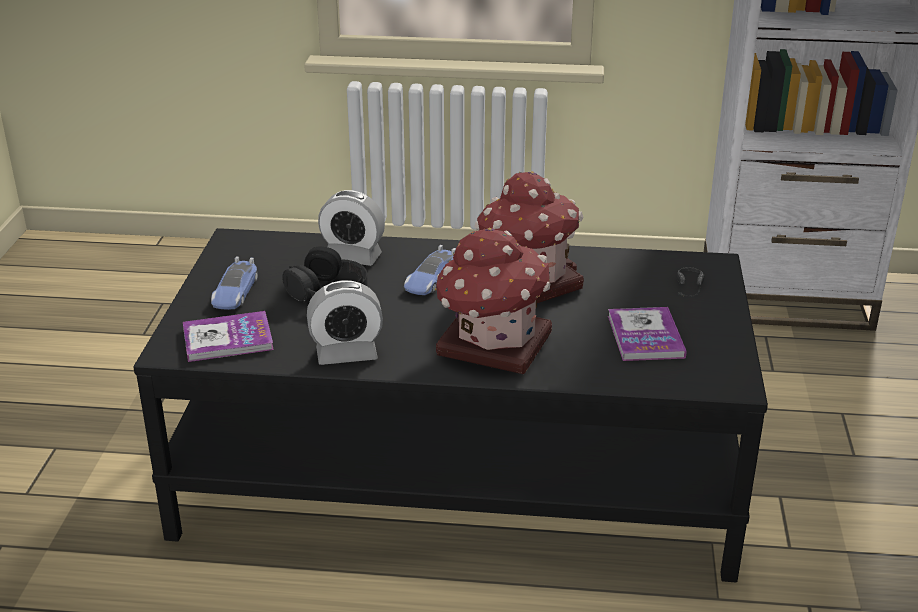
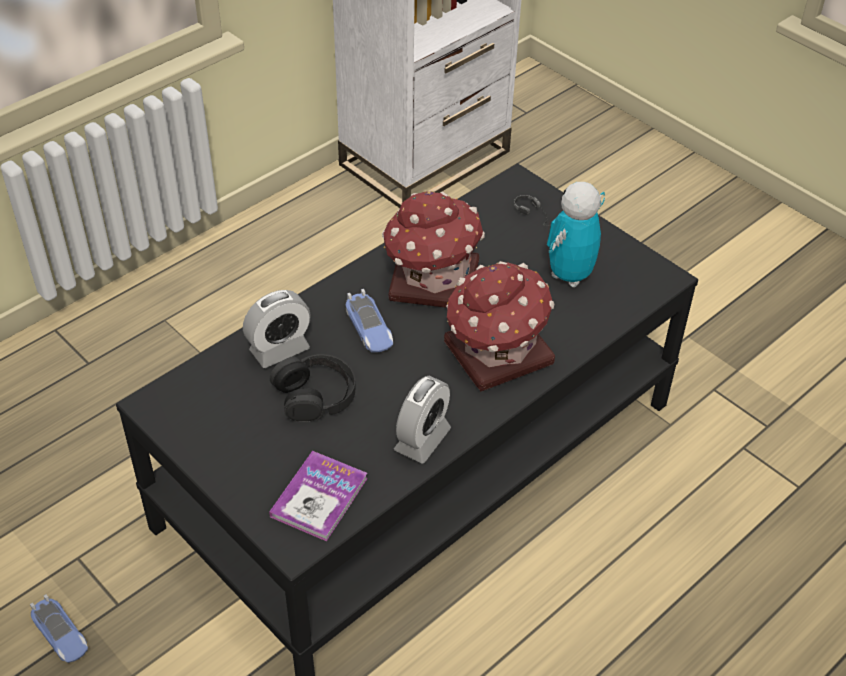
camera: 50 degrees left, 15 degrees up
(235, 292) = (248, 452): toy car -> toy car (60, 634)
(645, 336) = (569, 276): book -> toy robot

